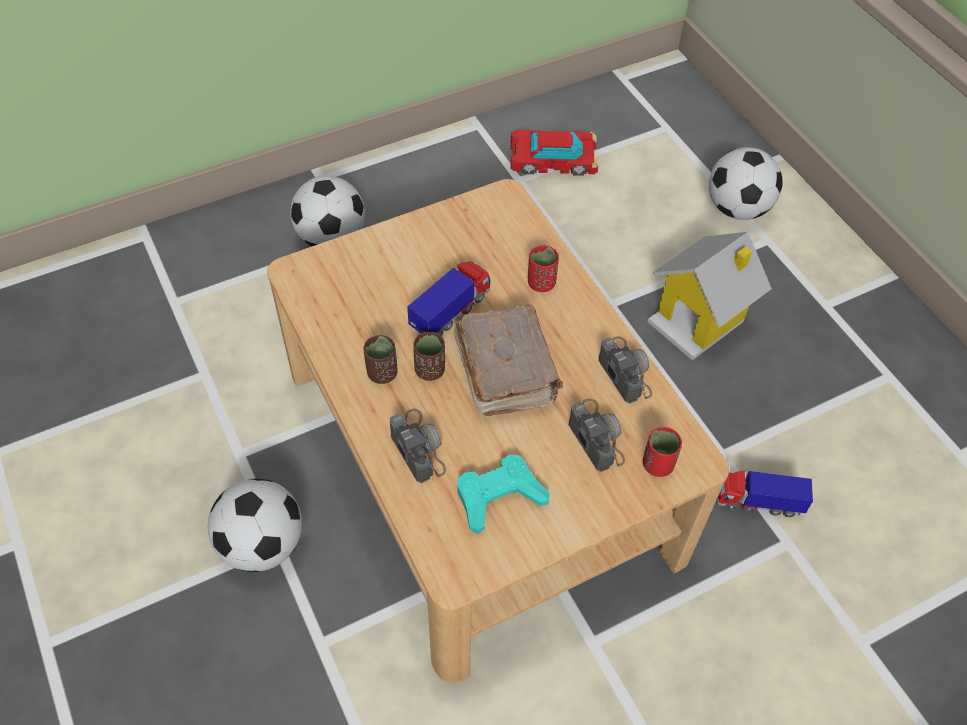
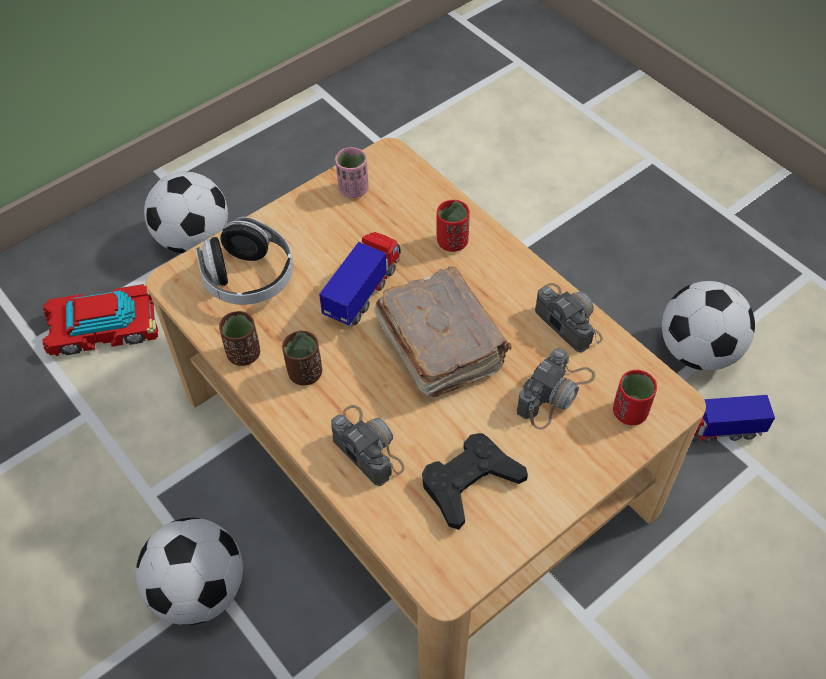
camera: 10 degrees left, 0 degrees up
(355, 281) = (249, 278): none -> headphones
(430, 370) = (357, 359): brown cup -> brown cup (244, 354)
(466, 220) = (353, 189): none -> pink cup
(499, 496) = (470, 483): turquoise game controller -> black game controller
(553, 159) = (410, 114): toy car -> toy car (104, 326)
(596, 435) = (555, 393): camera -> camera turned 75 degrees clockwise
(699, 320) = (604, 253): toy house -> none
(737, 208) = (612, 131): football -> football (697, 351)

